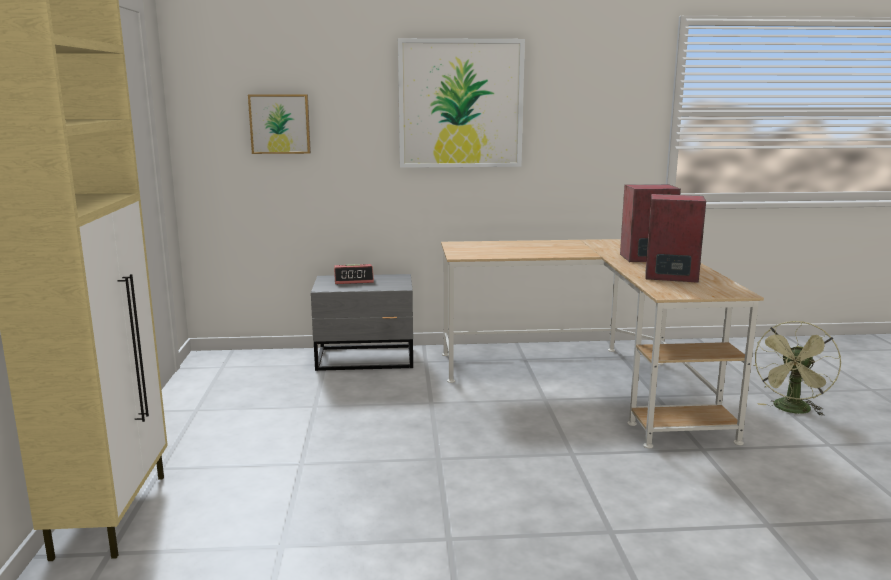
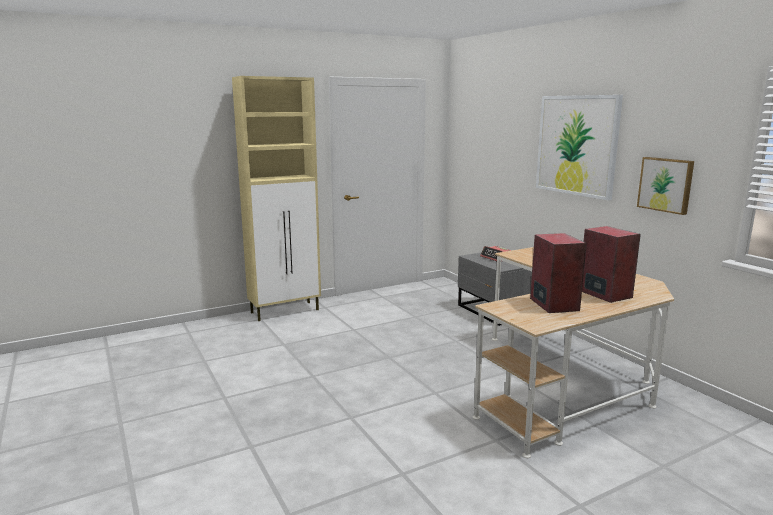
camera: 65 degrees right, 0 degrees up
(280, 124) = (487, 150): picture -> picture (666, 184)
(792, 410) = (638, 483): green fan -> none

